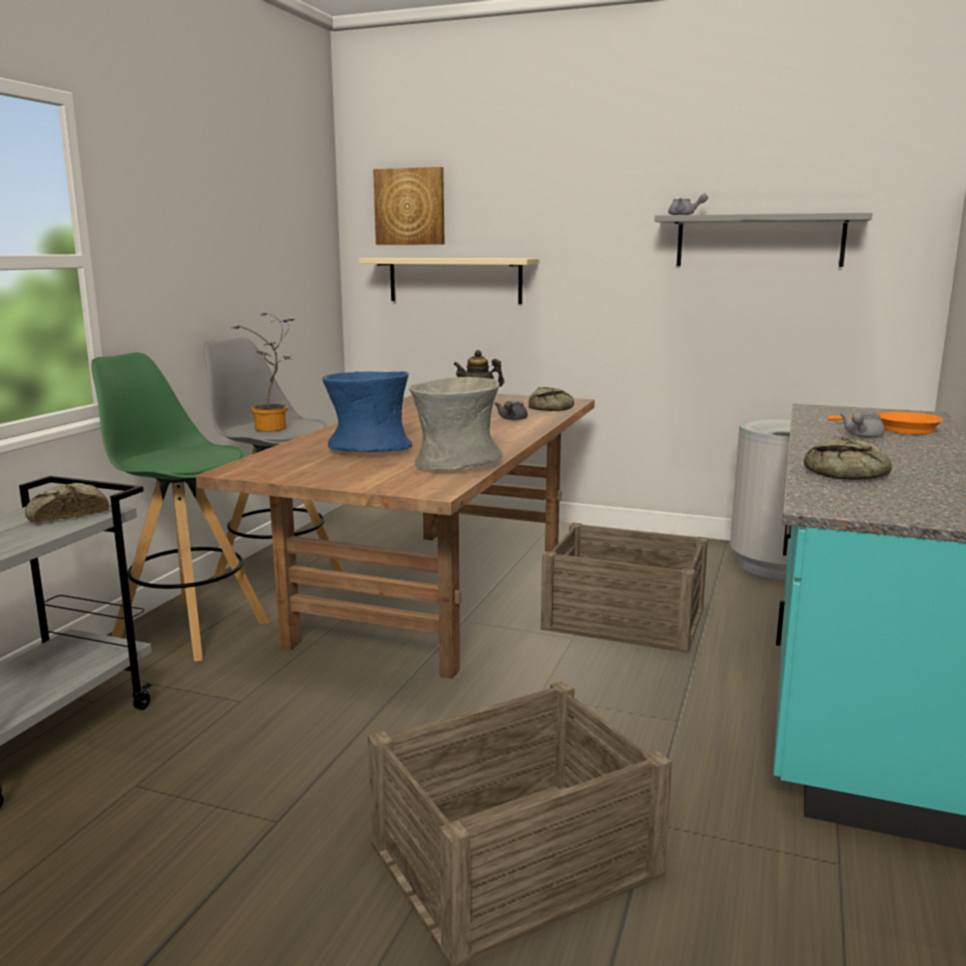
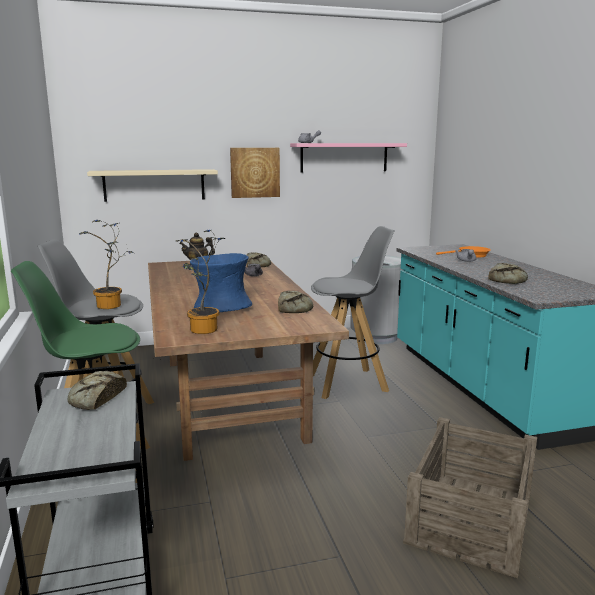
camera: 35 degrees left, 0 degrees up
(283, 468) = (202, 331): none -> potted plant
(410, 207) = (116, 134): picture -> picture (255, 172)
(455, 464) = (295, 308): grey vase -> bread
(624, 619) = (348, 383): crate -> grey stool
(759, 241) = (344, 157): grey shelf -> pink shelf

